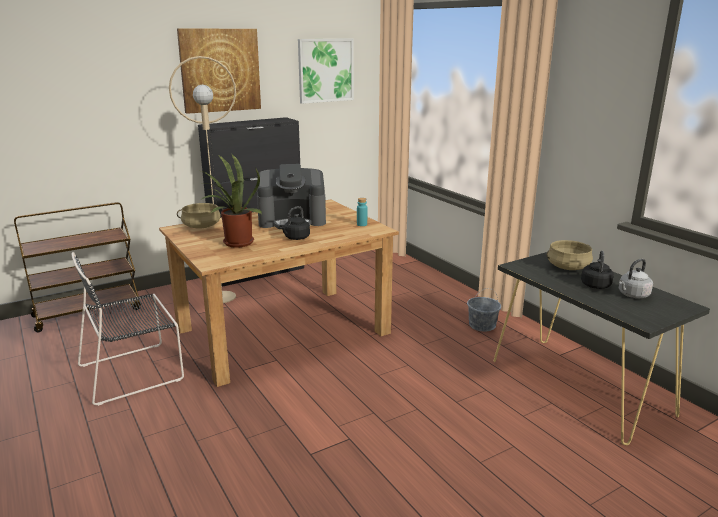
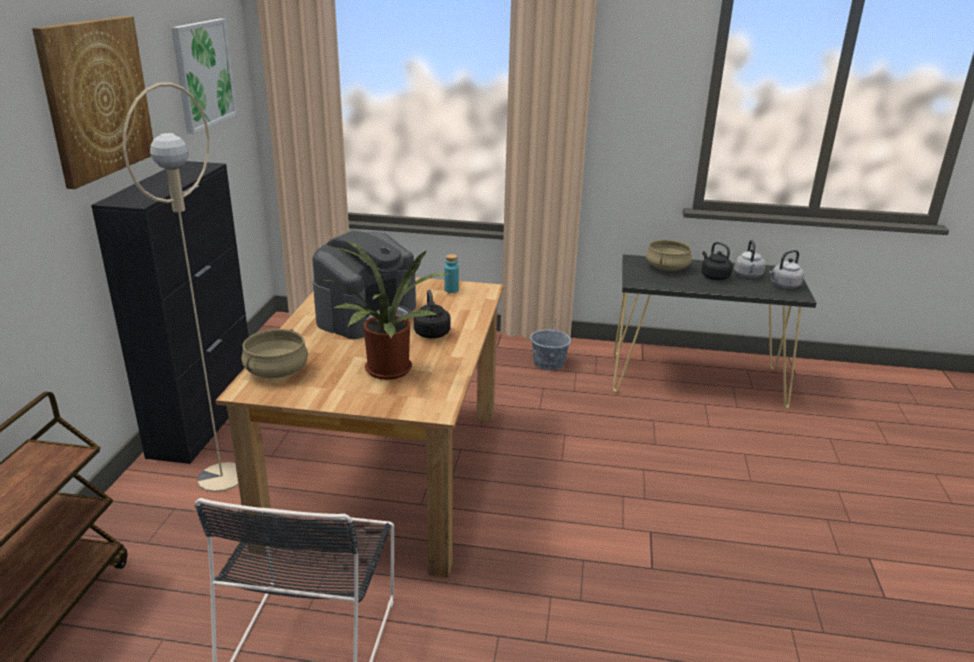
camera: 50 degrees left, 5 degrees up
(650, 312) = (784, 285): none -> grey kettle

